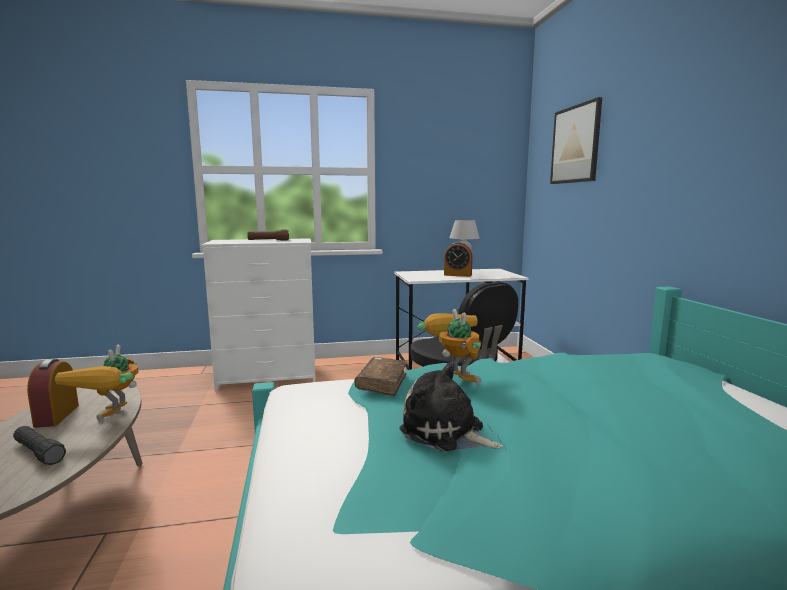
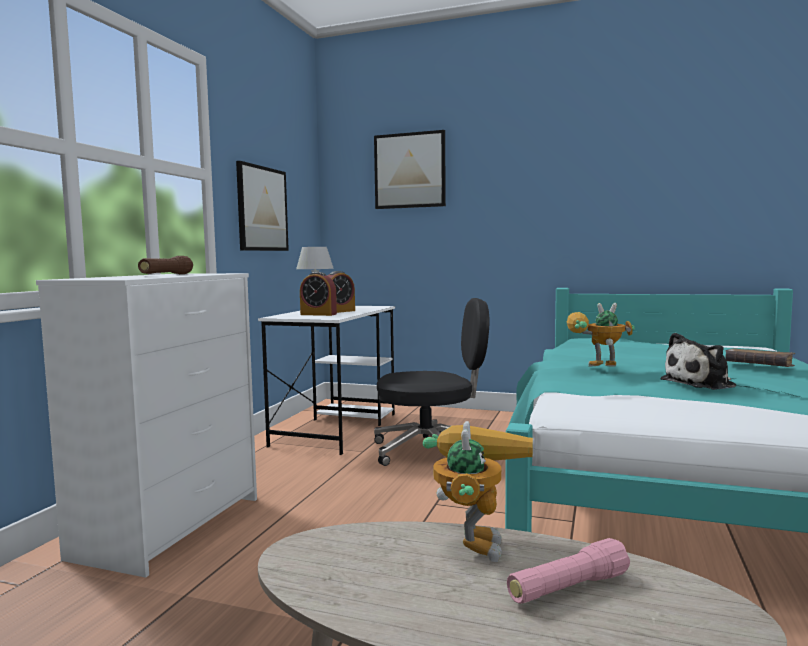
camera: 60 degrees left, 5 degrees down
(39, 453) = (568, 588): black flashlight -> pink flashlight
(57, 415) = (410, 586): alarm clock -> alarm clock (318, 314)
(113, 419) = (473, 538): toy robot -> toy robot turned 105 degrees counterclockwise
(382, 383) = (585, 385): brown book -> brown book (758, 366)
(435, 190) = (262, 209): none -> picture

